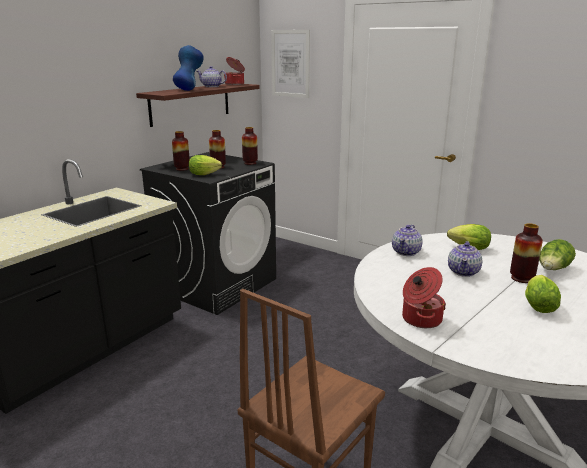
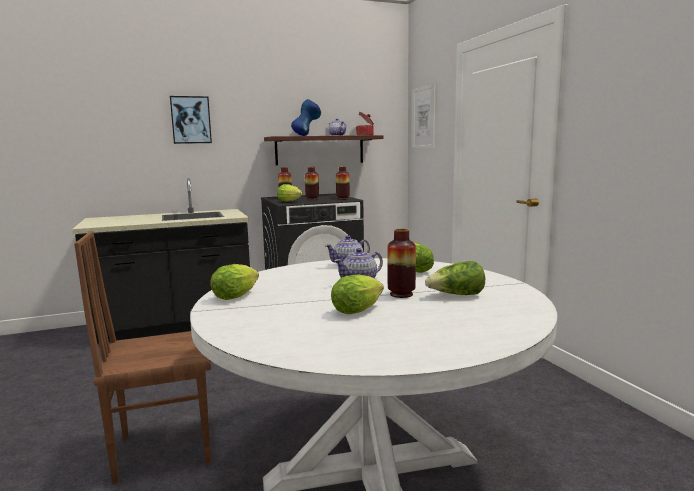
camera: 35 degrees right, 10 degrees down
(51, 76) = (191, 120): none -> picture
(420, 319) = (237, 296): cooking pot -> lettuce

